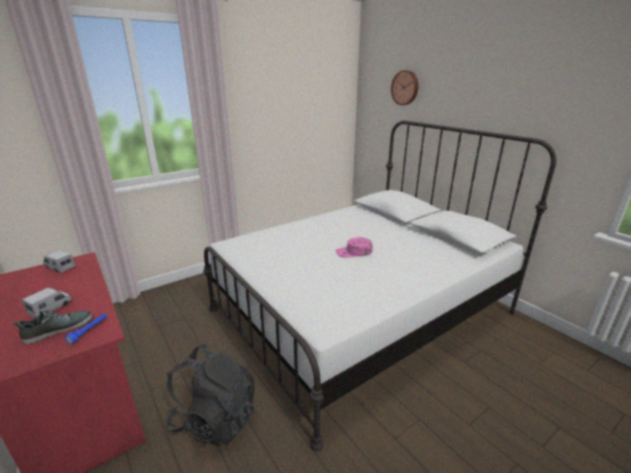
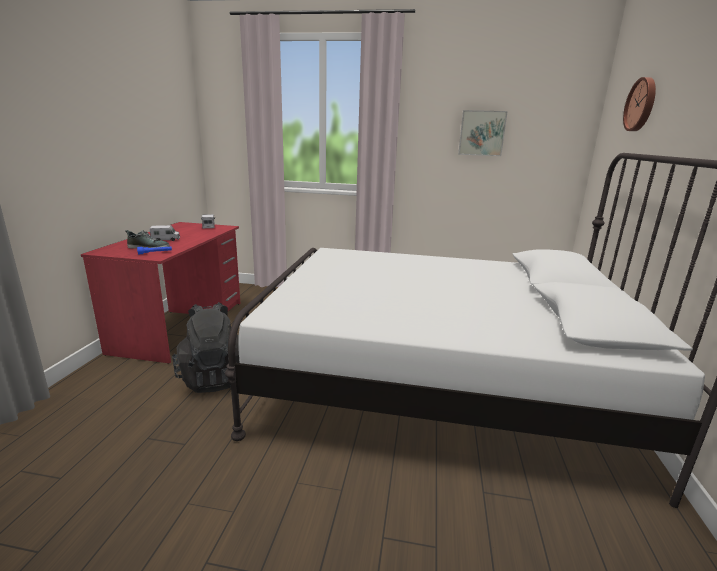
camera: 45 degrees right, 5 degrees down
(289, 108) = (481, 133): none -> picture
(354, 252) = (418, 288): pink cap -> none

